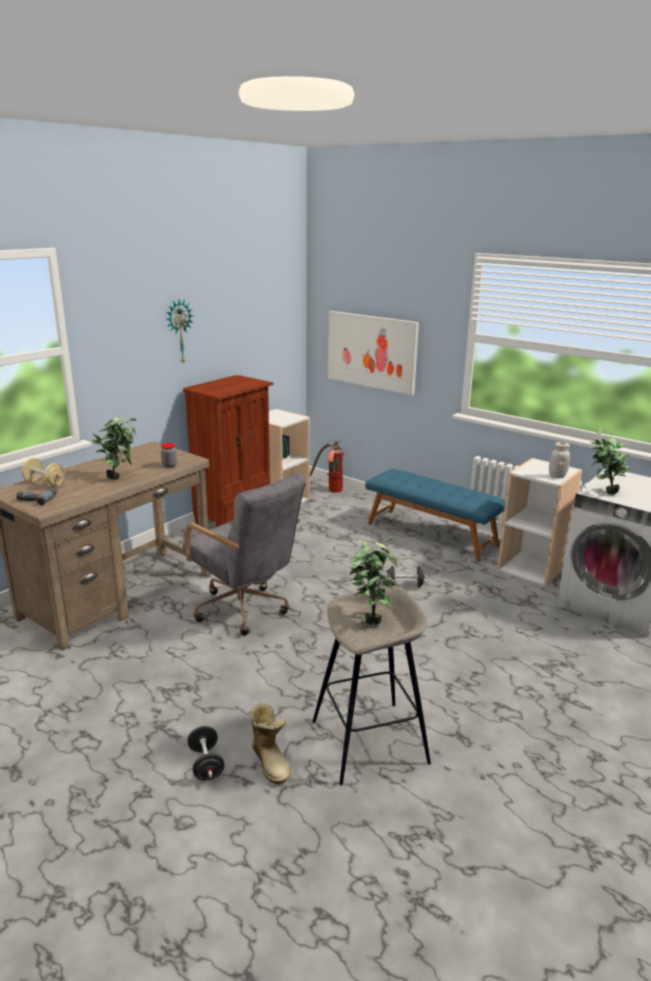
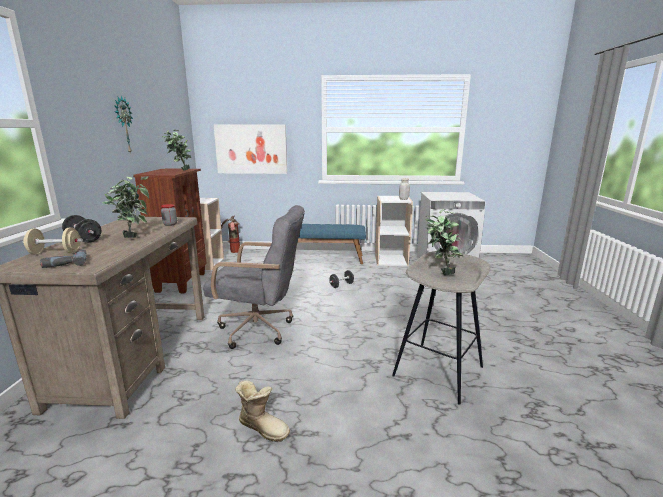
camera: 35 degrees left, 5 degrees down
(206, 764) = (363, 440): black dumbbell -> black dumbbell (84, 239)
(271, 760) = (401, 413): boot -> boot (263, 426)
(603, 492) = (440, 198): potted plant -> potted plant (180, 170)

